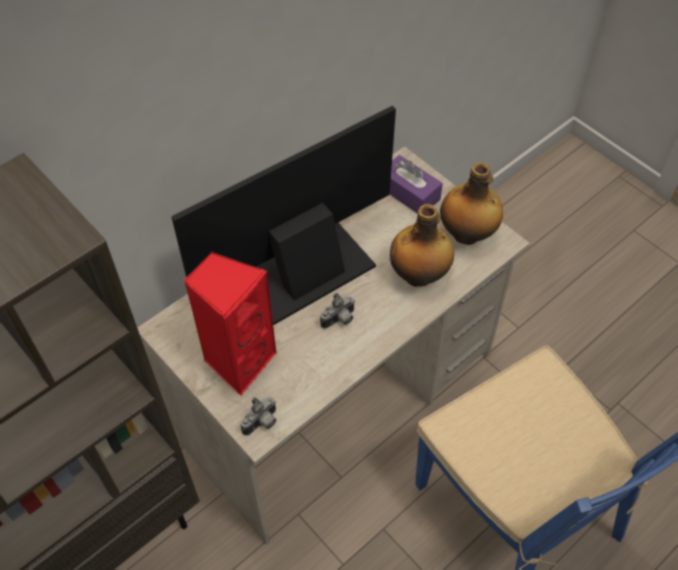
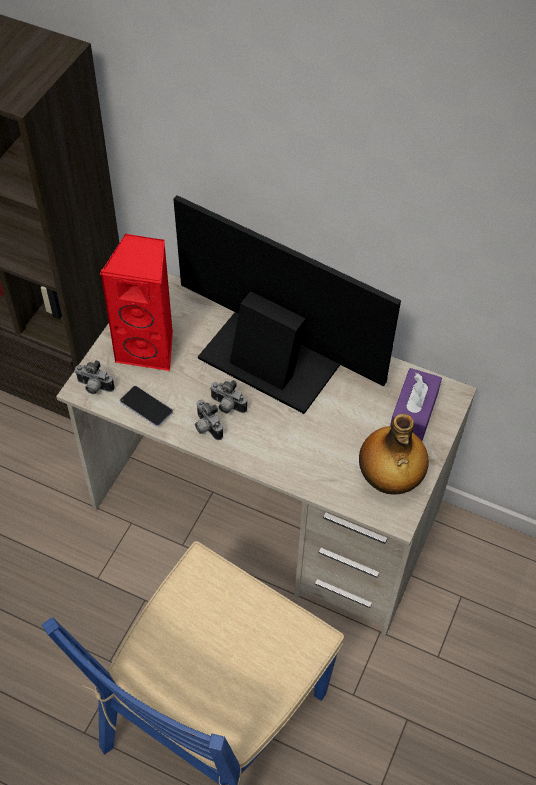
camera: 65 degrees right, 0 degrees up
(308, 385) = (146, 407): none -> phone
(355, 344) = (206, 427): none -> camera
(419, 275) = (312, 454): bottle -> none

